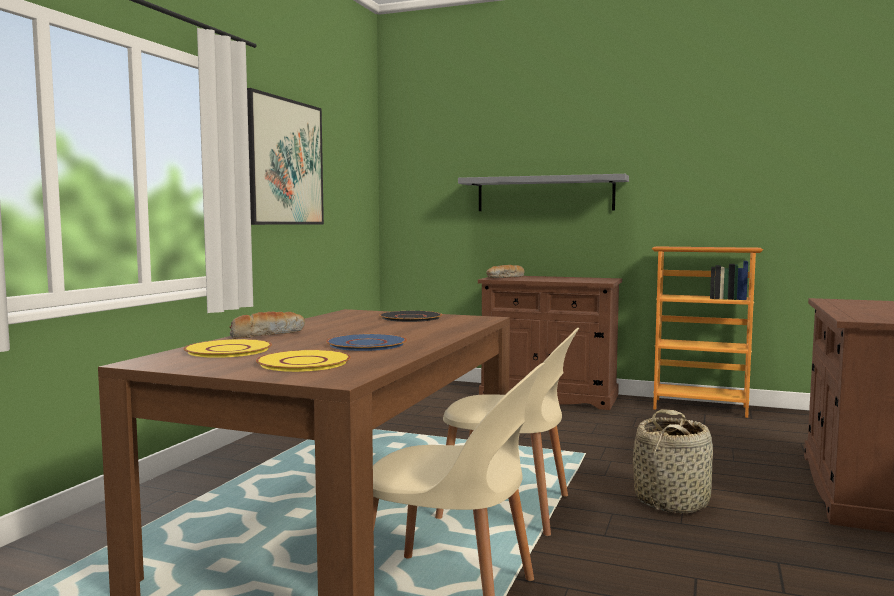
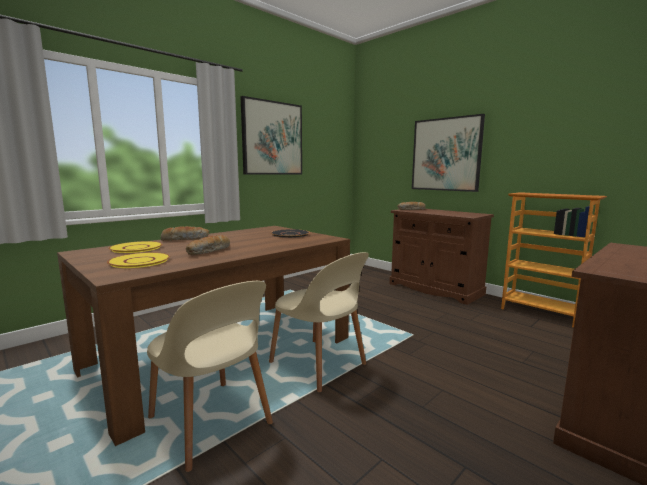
camera: 25 degrees right, 5 degrees up
(367, 344) = (210, 251): blue plate -> bread
(544, 194) = (446, 154): grey shelf -> picture
(672, 501) = (435, 386): basket -> none

